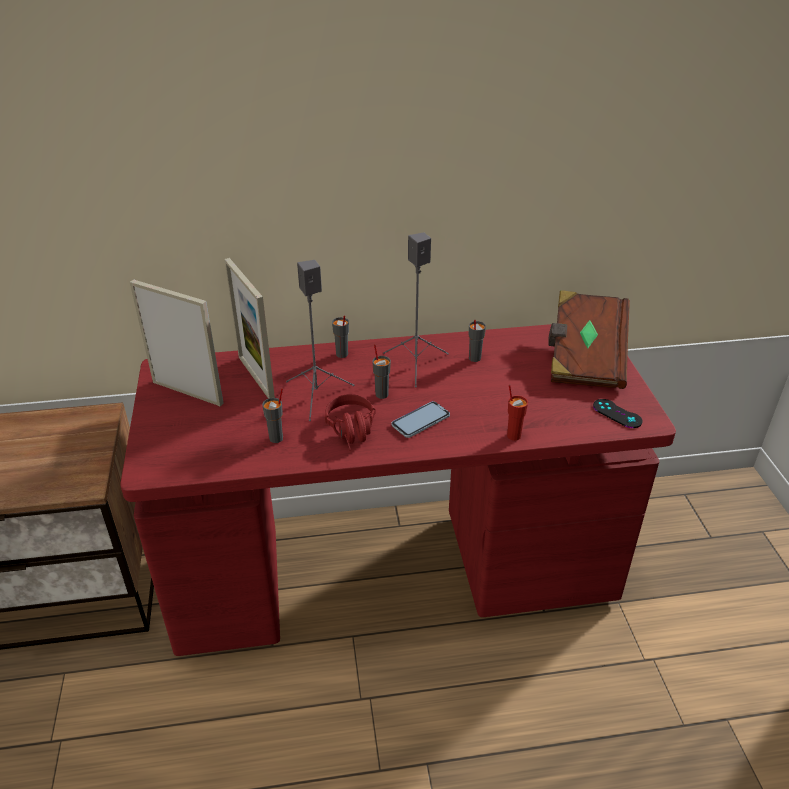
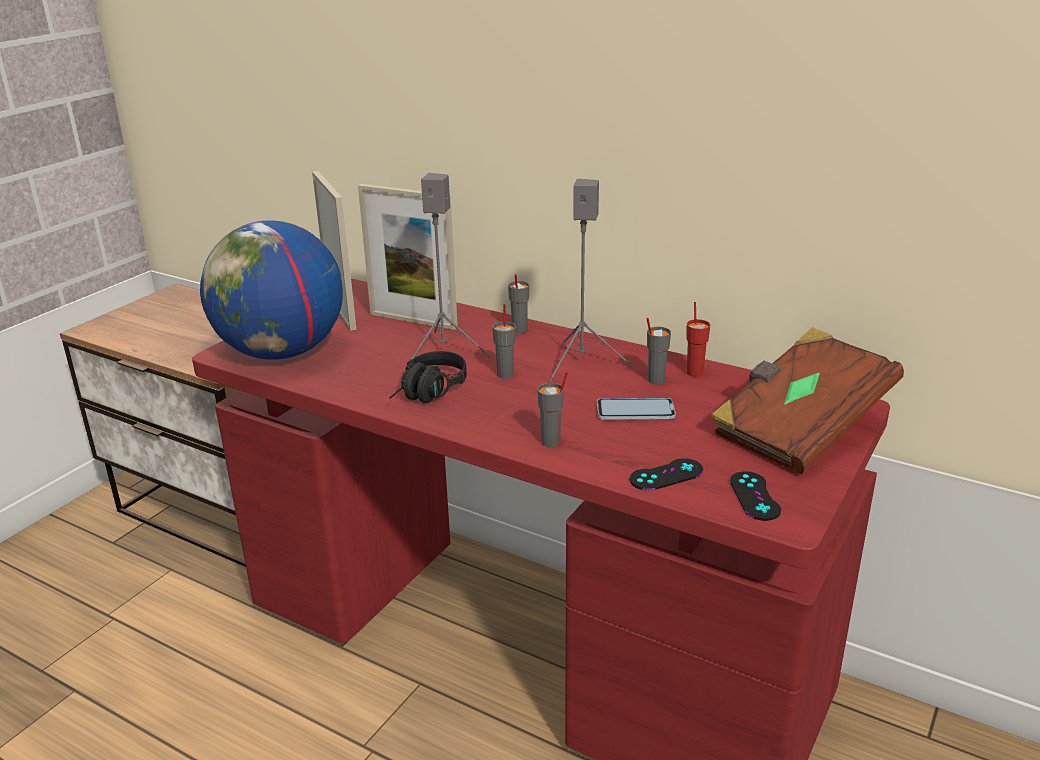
camera: 40 degrees right, 10 degrees down
(194, 449) = (282, 352): none -> globe
(256, 377) = (413, 320): picture frame -> picture frame turned 75 degrees counterclockwise
(276, 438) = (356, 371): grey cup -> grey cup (551, 442)
(353, 433) = (428, 393): red headphones -> black headphones
(420, 421) = (509, 410): phone -> phone (635, 411)
(513, 435) = (588, 462): red cup -> red cup (695, 372)
(562, 422) = (666, 475): none -> black game controller

